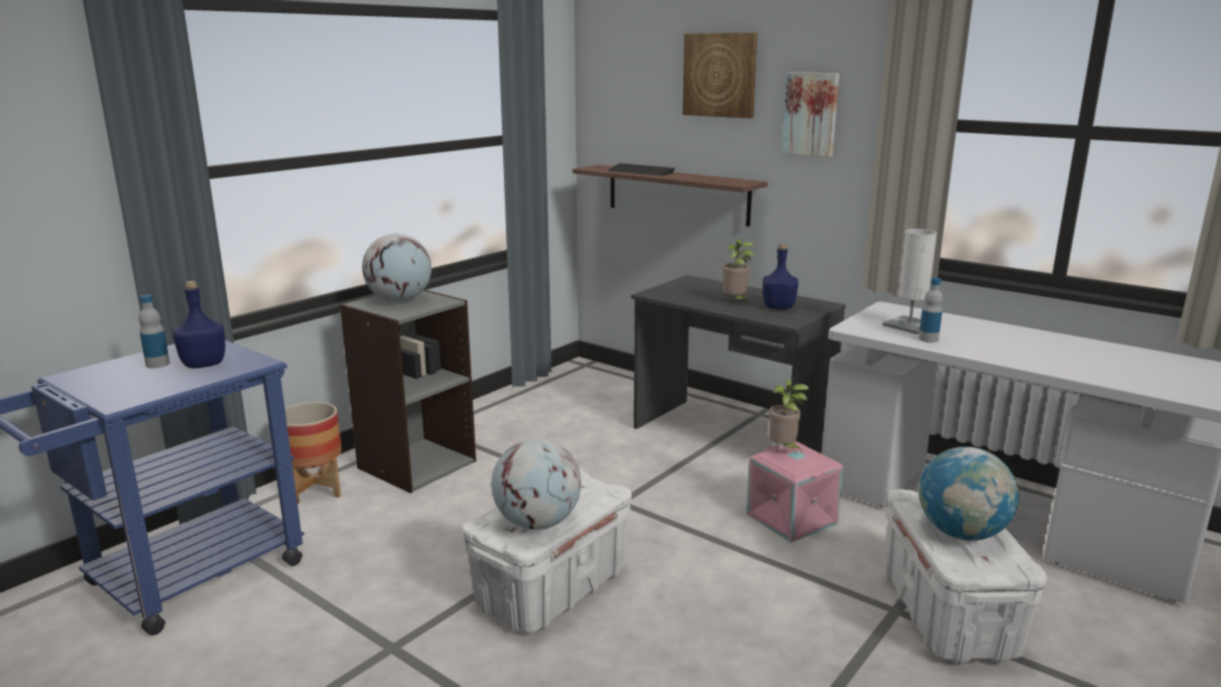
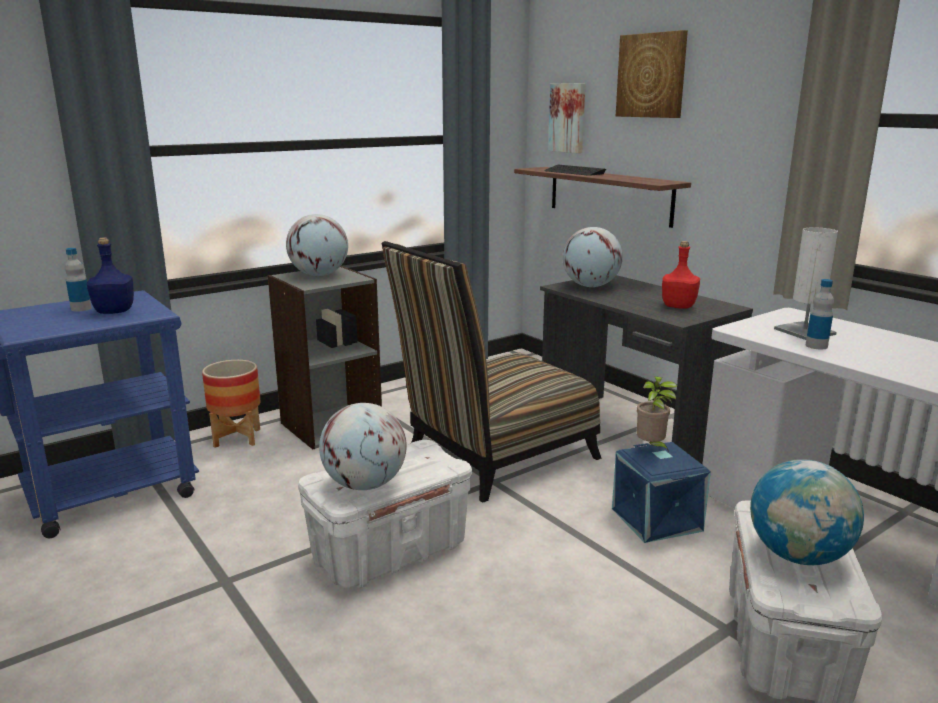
camera: 15 degrees right, 0 degrees up
(607, 477) = (492, 457): none -> chair
(681, 291) = (590, 286): none -> globe
(735, 302) = (638, 299): potted plant -> none
(777, 307) = (677, 306): blue bottle -> red bottle
(793, 518) = (658, 519): pink storage box -> blue storage box
(811, 114) = (735, 112): picture -> picture (568, 118)

